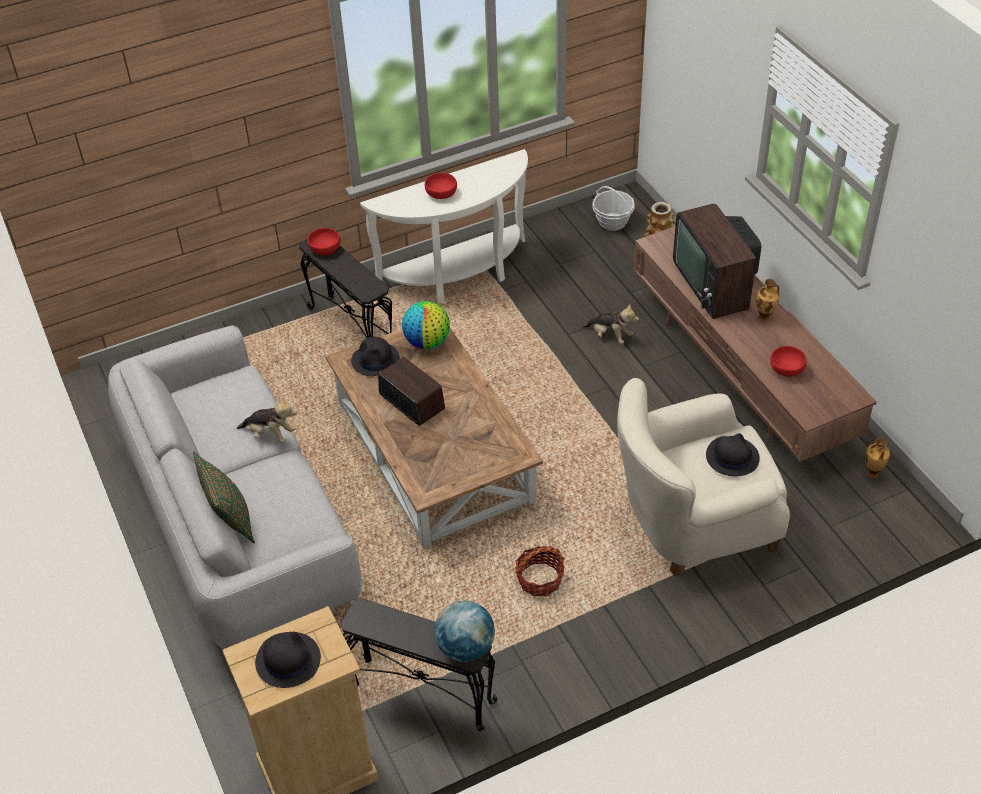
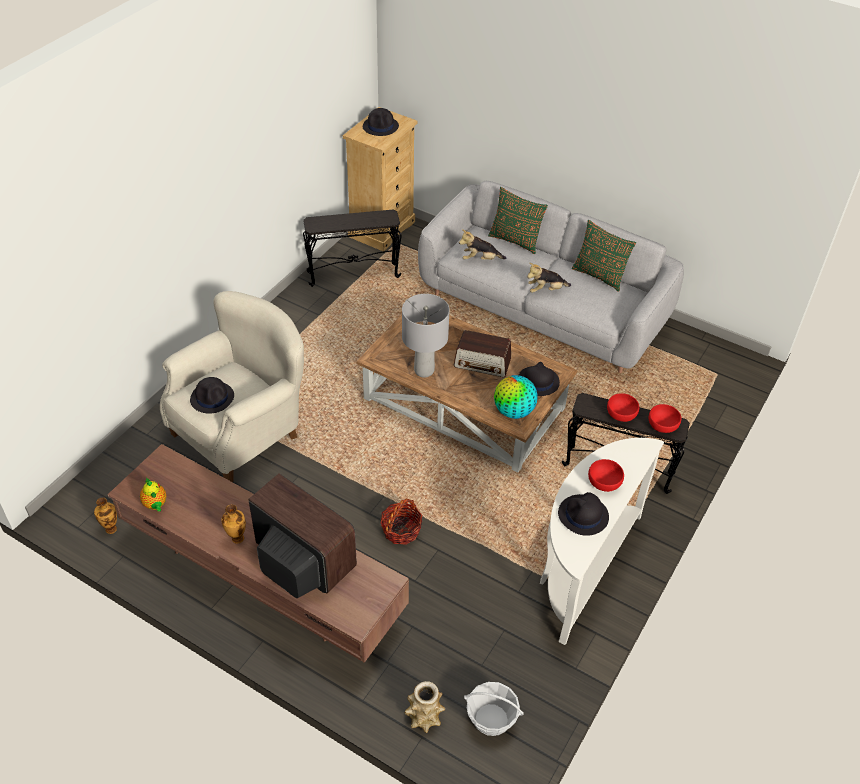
camera: 145 degrees right, 0 degrees up
(193, 427) = (599, 276): none -> green pillow
(465, 647) = (318, 224): globe -> none
(478, 418) = (424, 371): none -> grey table lamp
(482, 180) = (583, 516): none -> black hat
(539, 580) = (327, 354): basket -> basket (401, 530)
(610, 336) = (400, 565): plush toy -> plush toy (480, 259)
(787, 369) = (196, 493): red bowl -> red bowl (620, 414)
(830, 373) = (155, 505): none -> teapot

